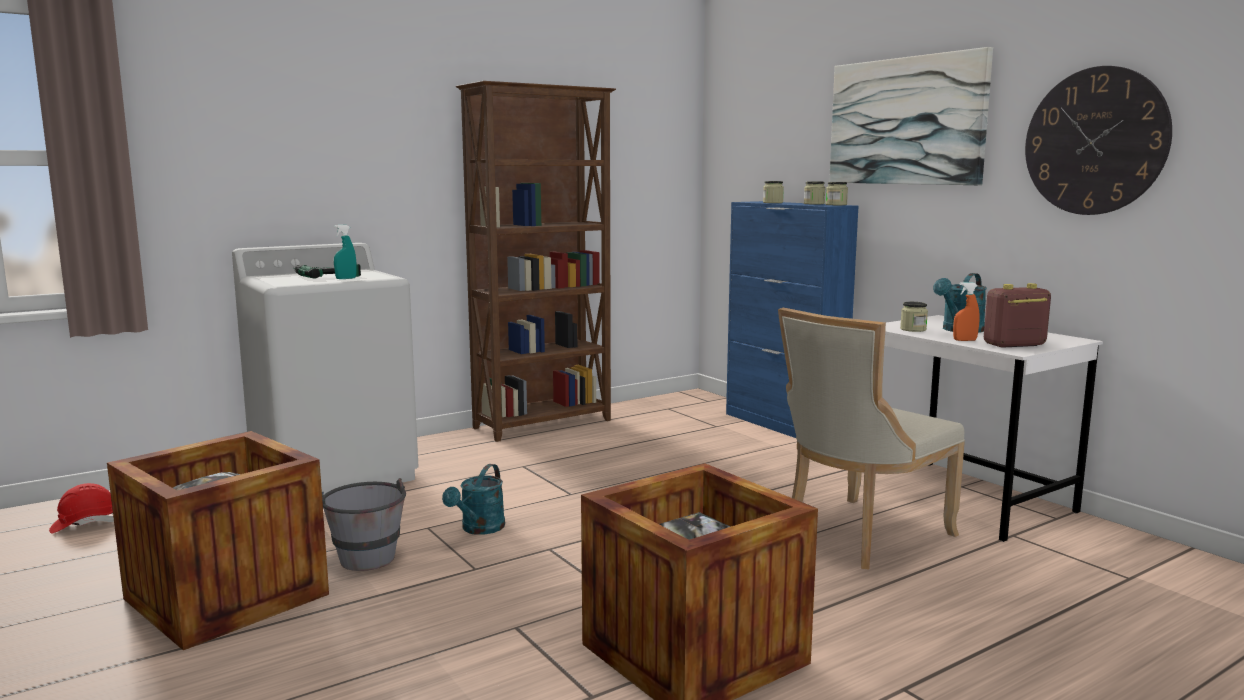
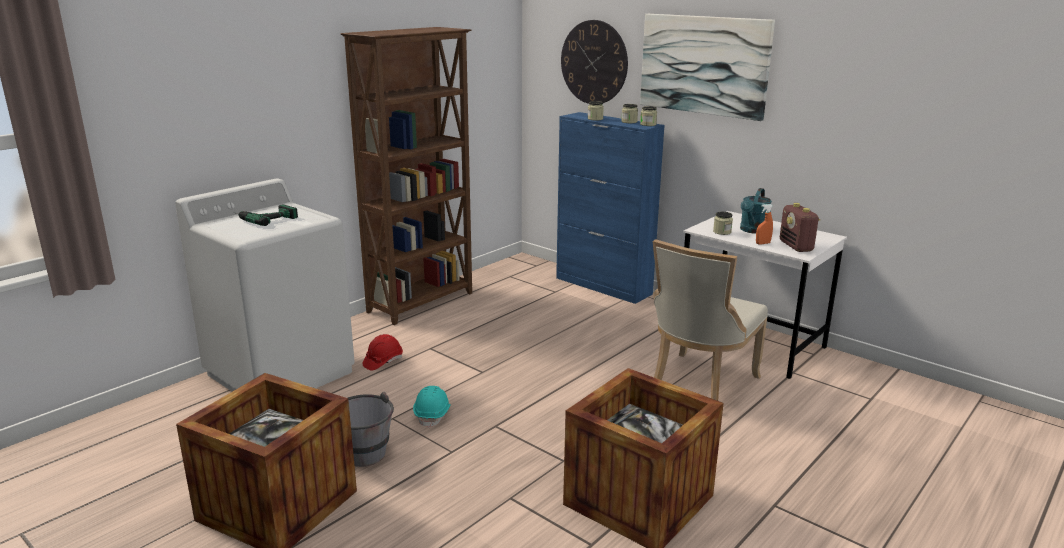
camera: 15 degrees left, 10 degrees up
(85, 524) = (100, 453): red hard hat -> red hard hat (383, 361)
(346, 278) = (290, 223): turquoise spray bottle -> none
(479, 529) = (433, 415): turquoise watering can -> turquoise hard hat
(1014, 345) = (796, 247): radio -> radio turned 75 degrees counterclockwise
(1095, 141) = (847, 99): wall clock -> wall clock (594, 62)

